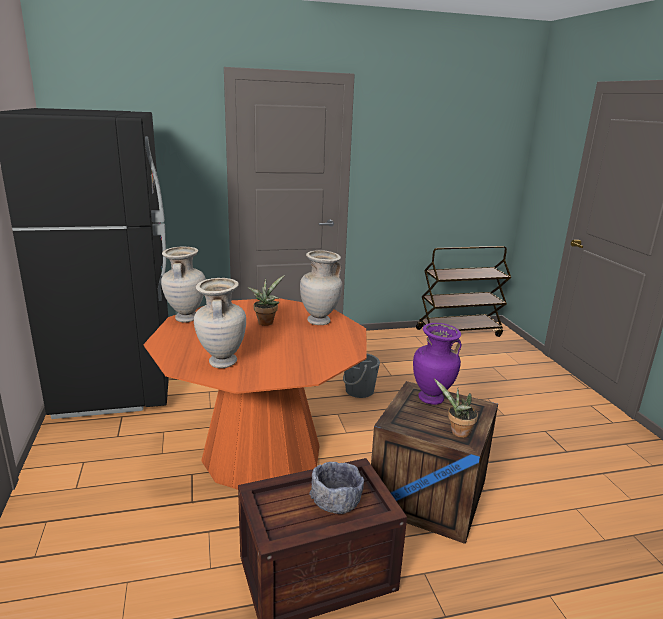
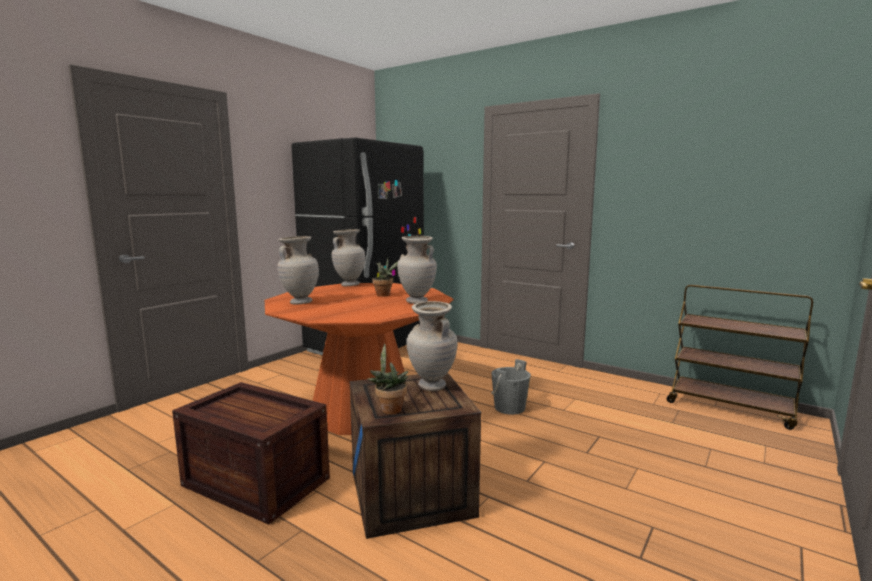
camera: 50 degrees right, 10 degrees down
(336, 501) = (259, 414): grey bowl -> none
(431, 399) = (431, 386): purple vase -> beige vase

